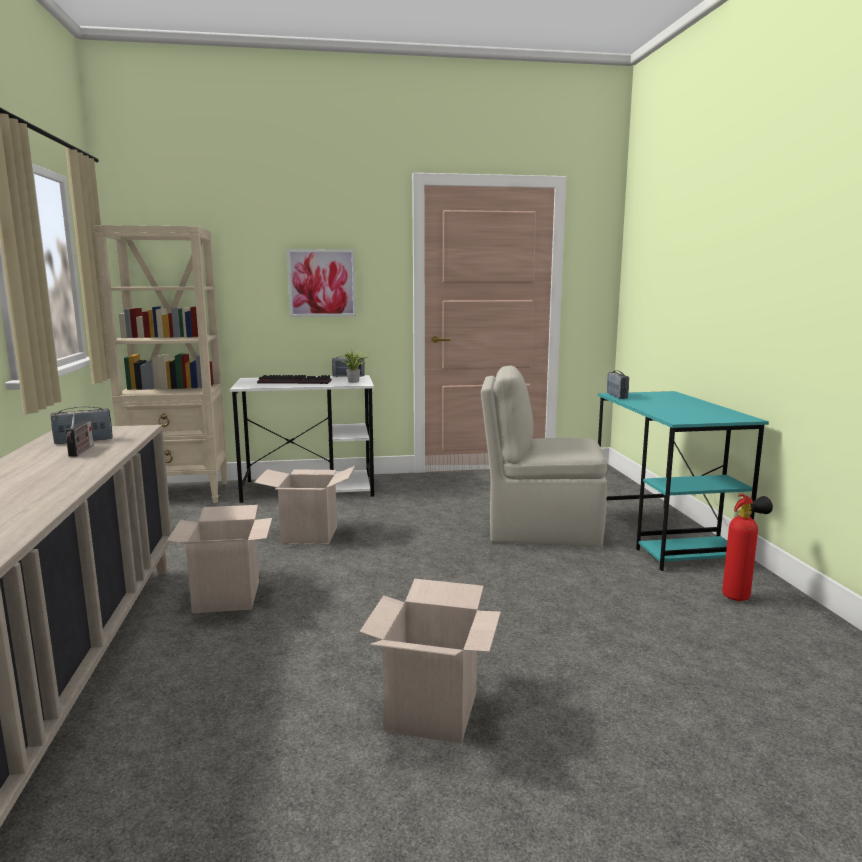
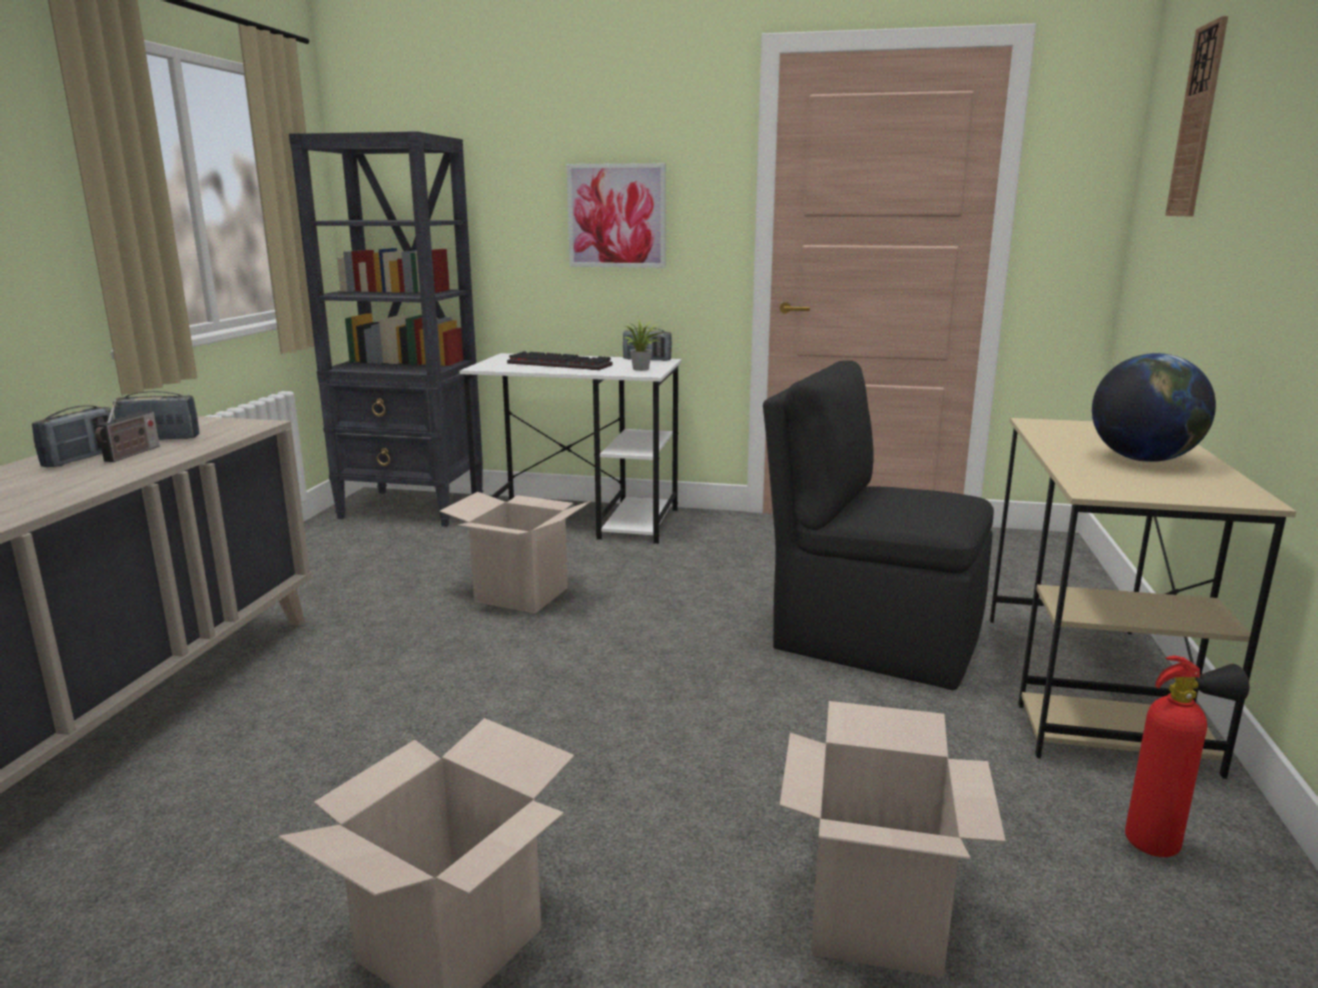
camera: 20 degrees right, 5 degrees up
(180, 494) = (413, 508): beige bookcase -> black bookcase
(227, 597) = (340, 675): cardboard box -> cardboard box (875, 916)
(540, 530) = (872, 639): beige chair -> black chair
(617, 396) = (1037, 427): radio -> radio (81, 458)
(664, 536) = (1090, 687): turquoise desk -> beige desk
(665, 233) = (1197, 122): none -> wall clock
(683, 406) = (1143, 459): none -> globe

